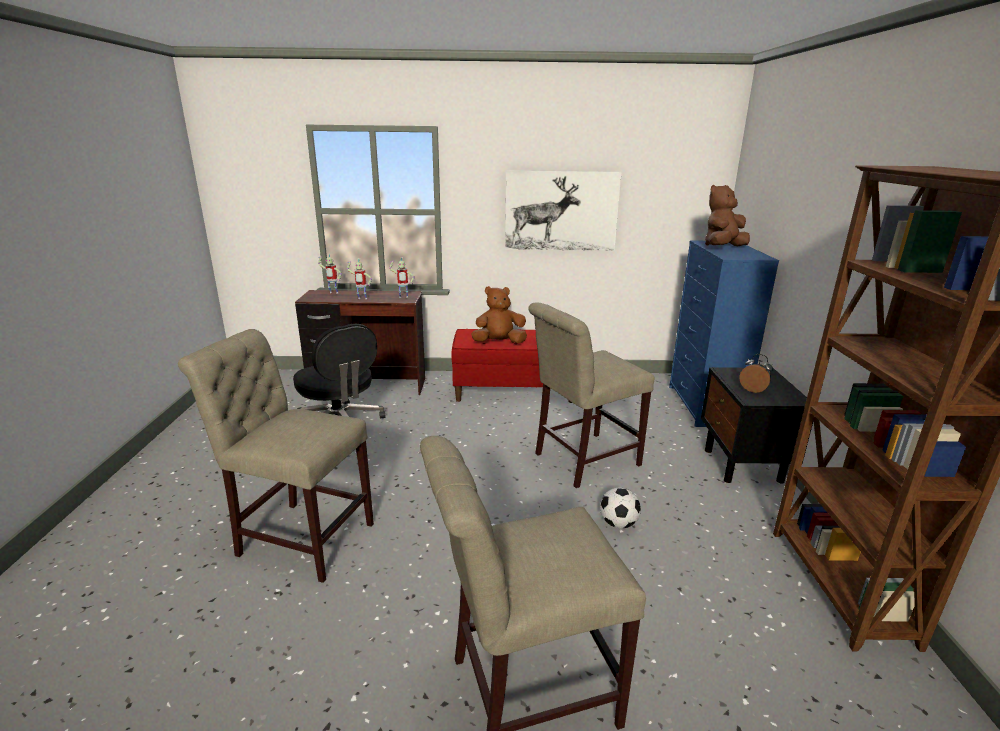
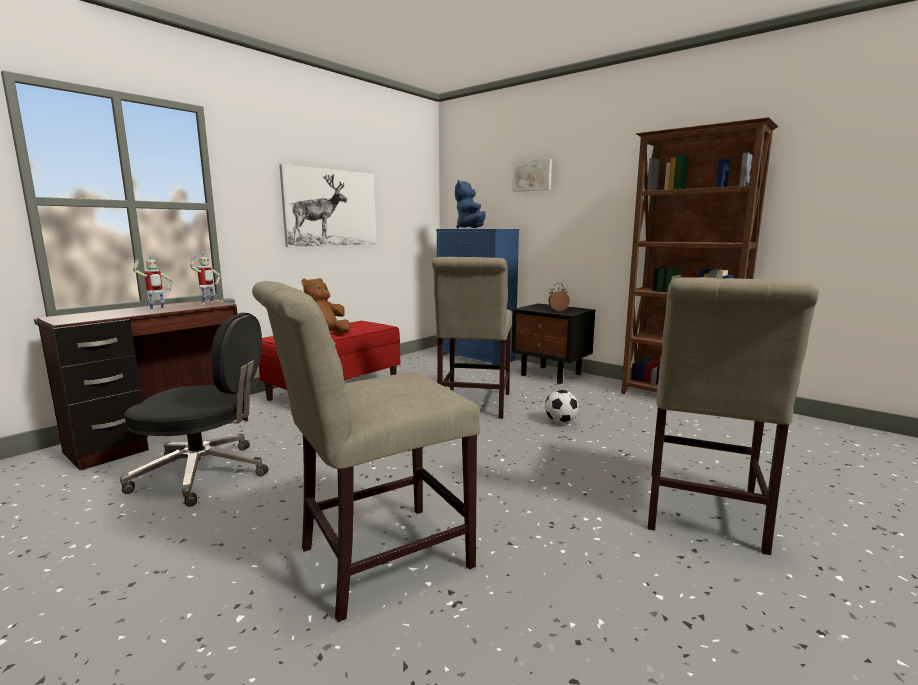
camera: 50 degrees left, 10 degrees down
(333, 293) = (93, 313): toy robot -> none
(723, 248) = (470, 228): brown plush toy -> blue plush toy
(806, 189) = (532, 175): none -> picture

